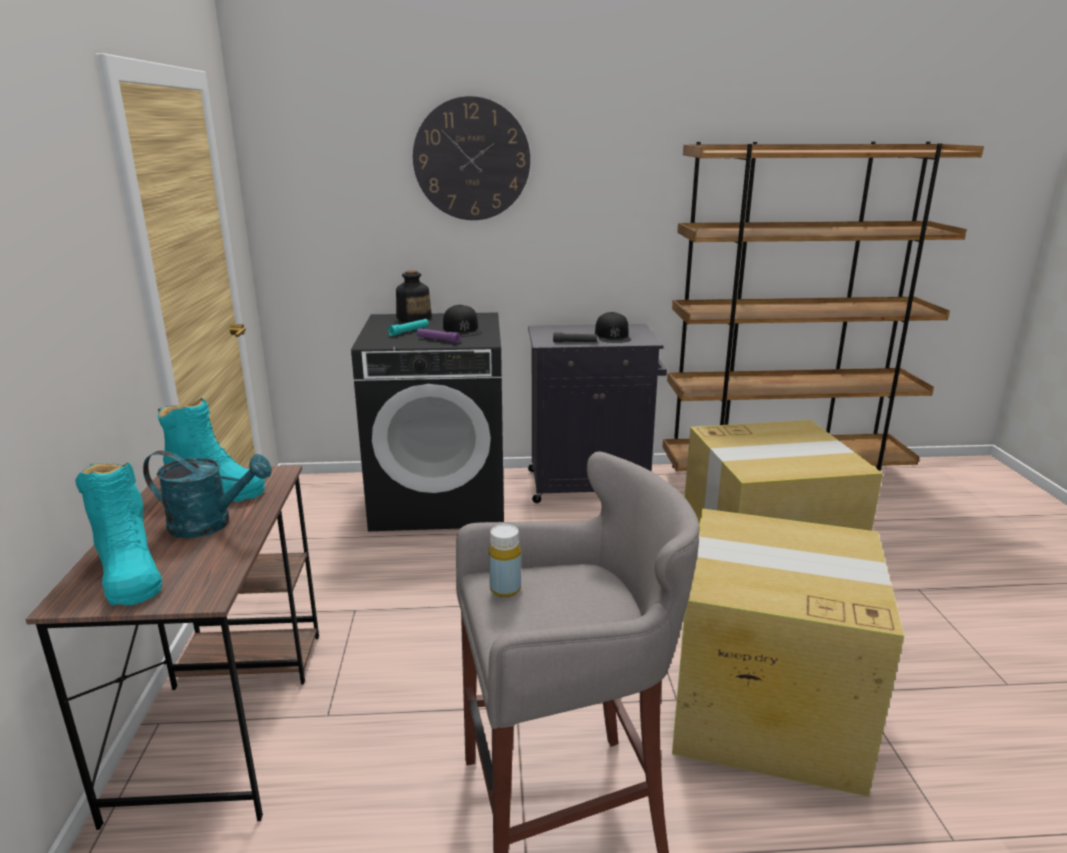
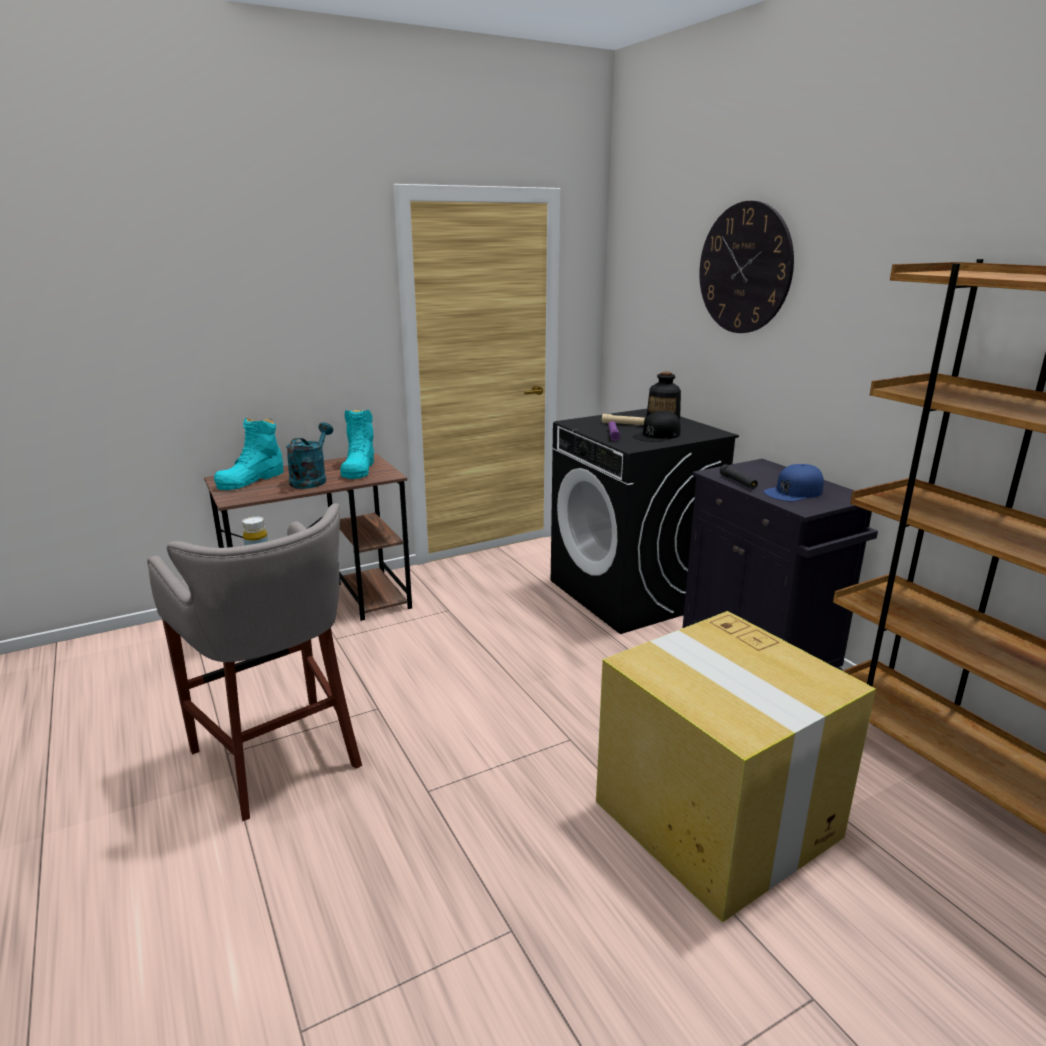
camera: 65 degrees right, 0 degrees up
(211, 524) = (311, 480): turquoise watering can -> turquoise watering can turned 150 degrees counterclockwise
(409, 331) = (623, 424): turquoise flashlight -> beige flashlight
(613, 336) = (794, 492): black cap -> blue cap
(764, 708) = (442, 854): cardboard box -> none

